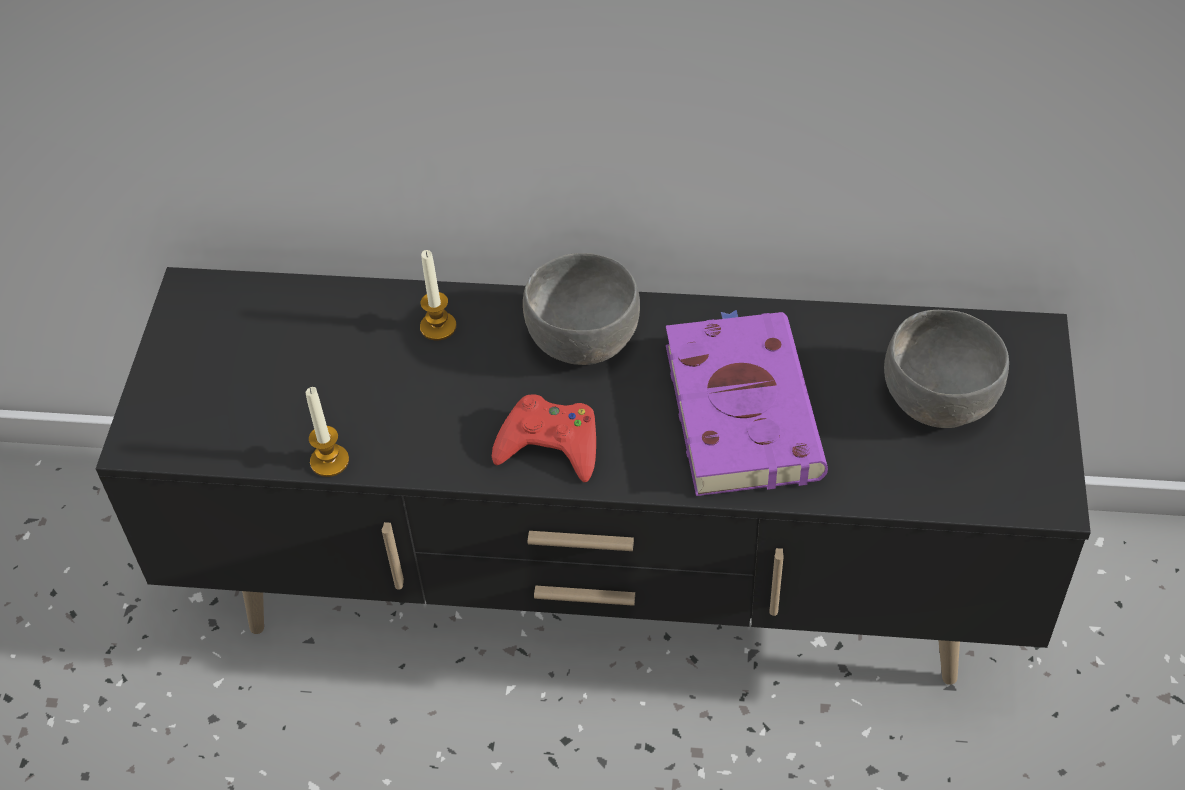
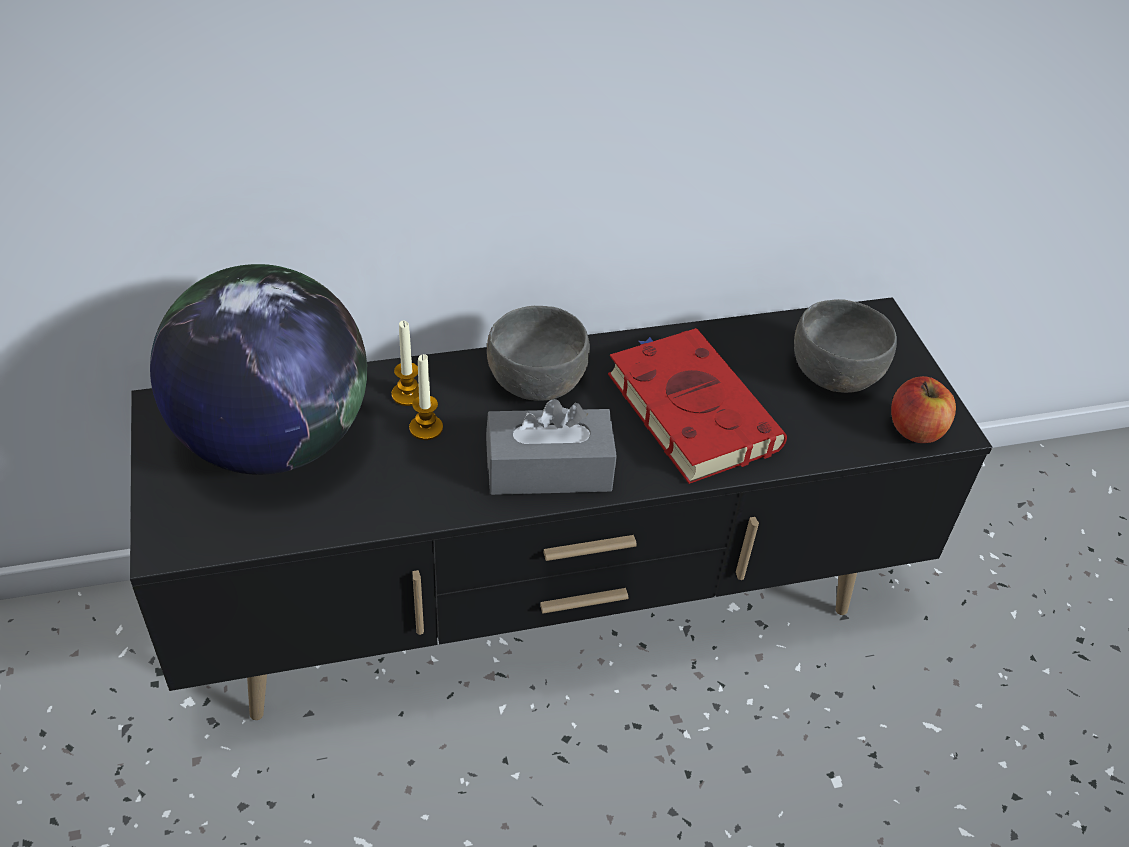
camera: 25 degrees left, 5 degrees down
(281, 352) = (273, 441): none -> globe
(329, 461) = (358, 523): candle -> candle (426, 428)
(550, 445) = (549, 469): red game controller -> grey tissue box
(739, 406) = (688, 408): purple book -> red book
(1002, 490) = (915, 429): none -> apple

